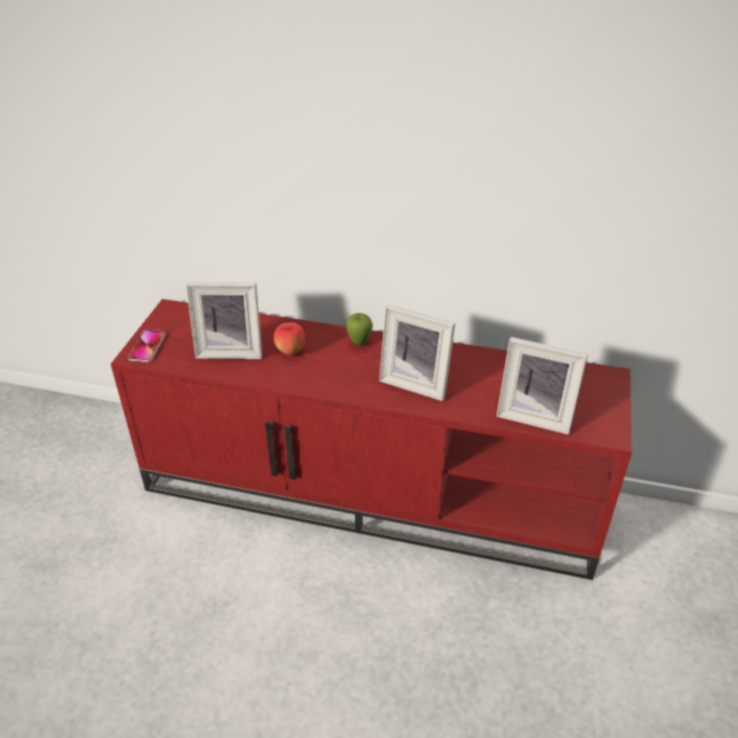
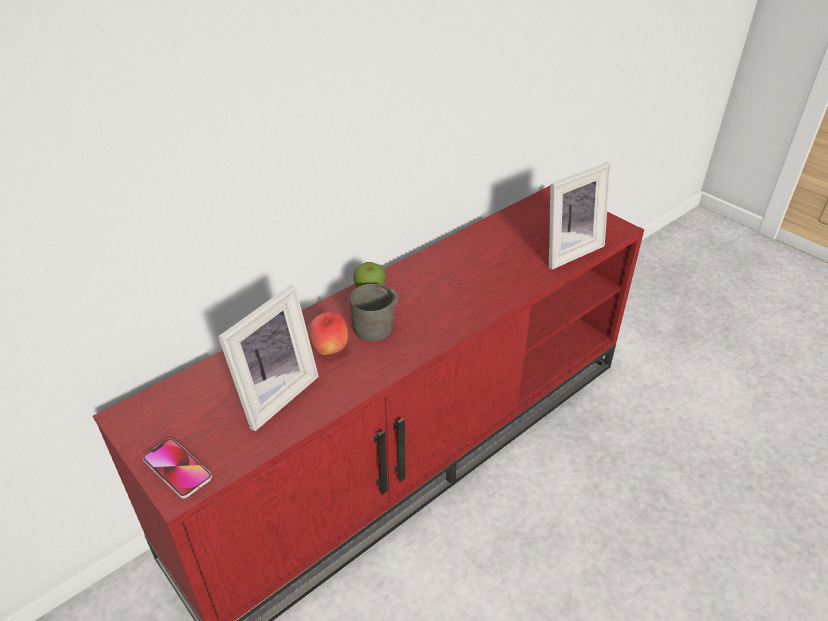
camera: 55 degrees left, 0 degrees up
(335, 360) = (378, 325): none -> grey mug
(416, 382) = (465, 290): picture frame -> none

